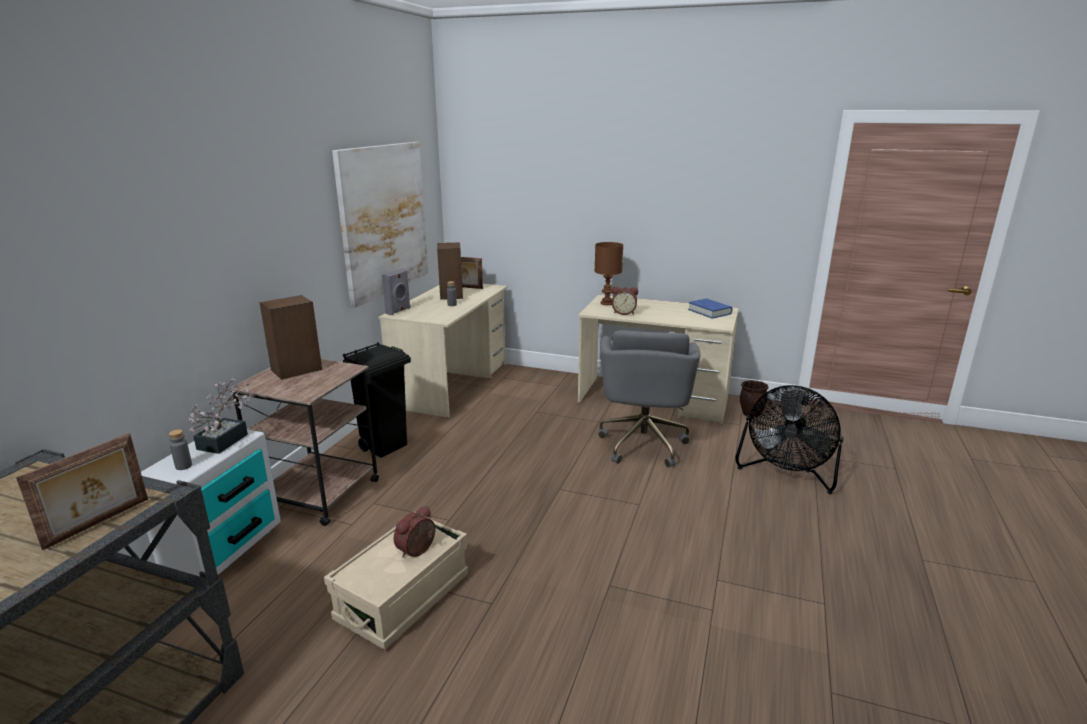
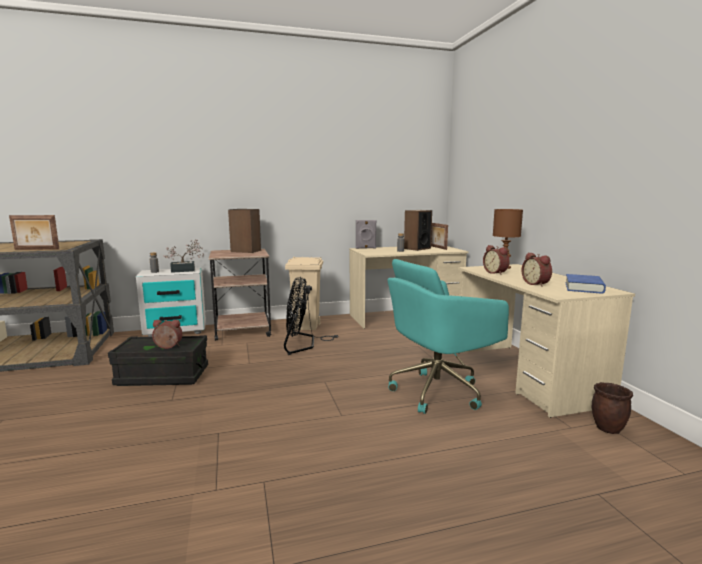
camera: 55 degrees right, 10 degrees down
(384, 220) = (370, 185): picture -> none
(385, 447) = (307, 327): black trash can -> beige trash can
(403, 598) = (163, 376): beige storage box -> black storage box
(642, 443) = (439, 392): grey office chair -> turquoise office chair
(681, 317) = (536, 284): none -> alarm clock
(783, 471) = (519, 478): black fan -> black fan (304, 342)

